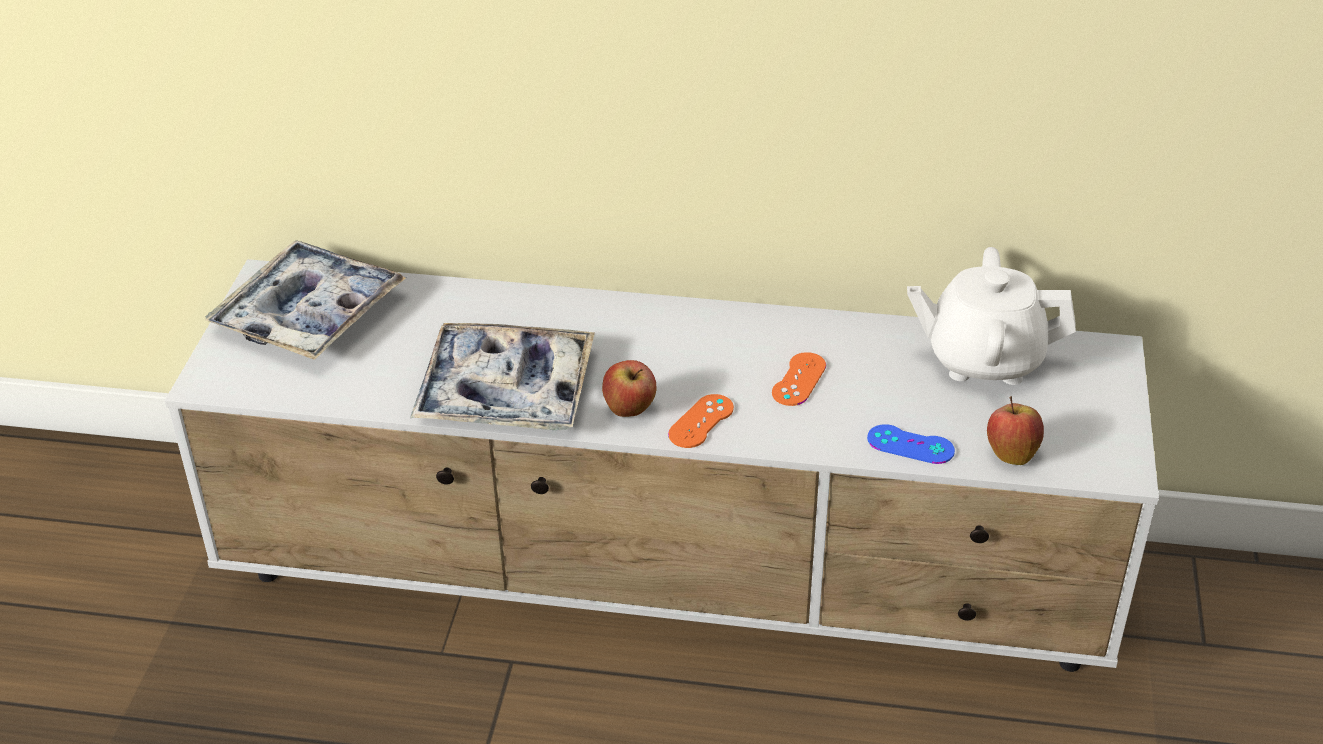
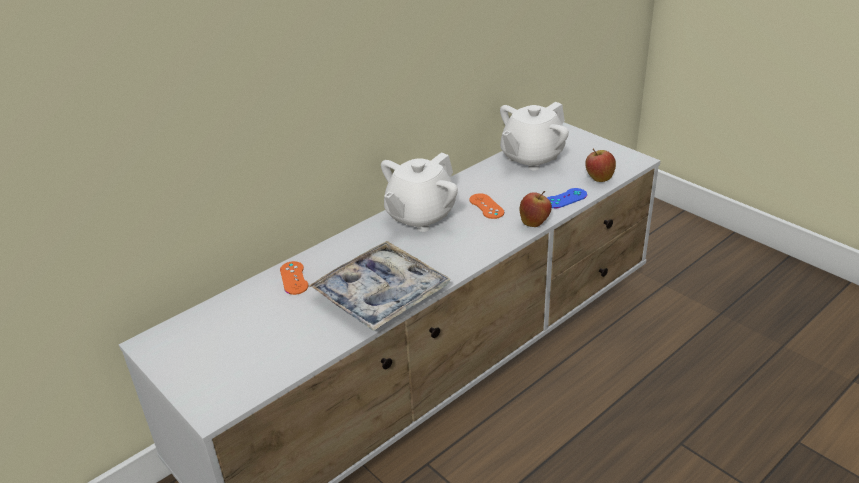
camera: 50 degrees left, 5 degrees down
(308, 314) = (211, 340): tray -> none
(630, 410) = (447, 262): apple -> apple (534, 223)
(701, 421) = (482, 245): orange game controller -> orange game controller (294, 278)
(705, 334) = (420, 216): none -> white teapot

